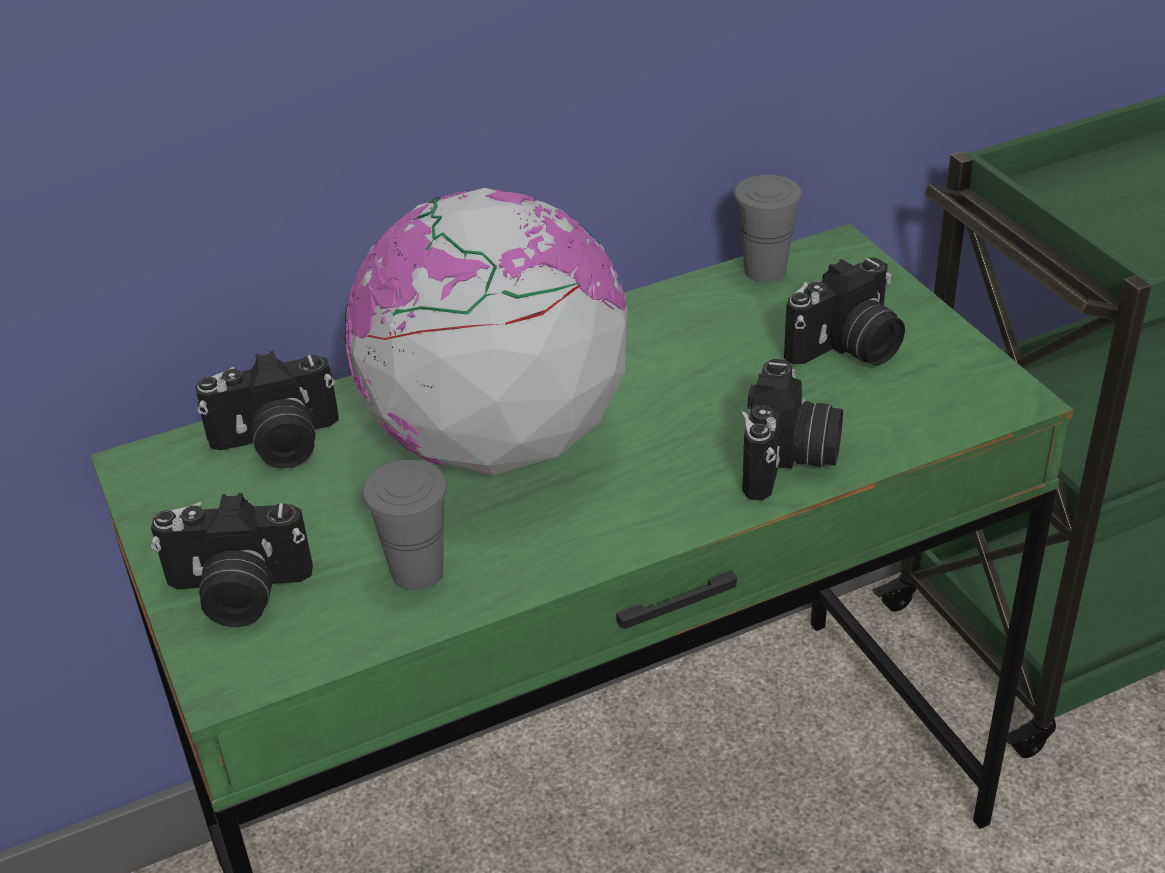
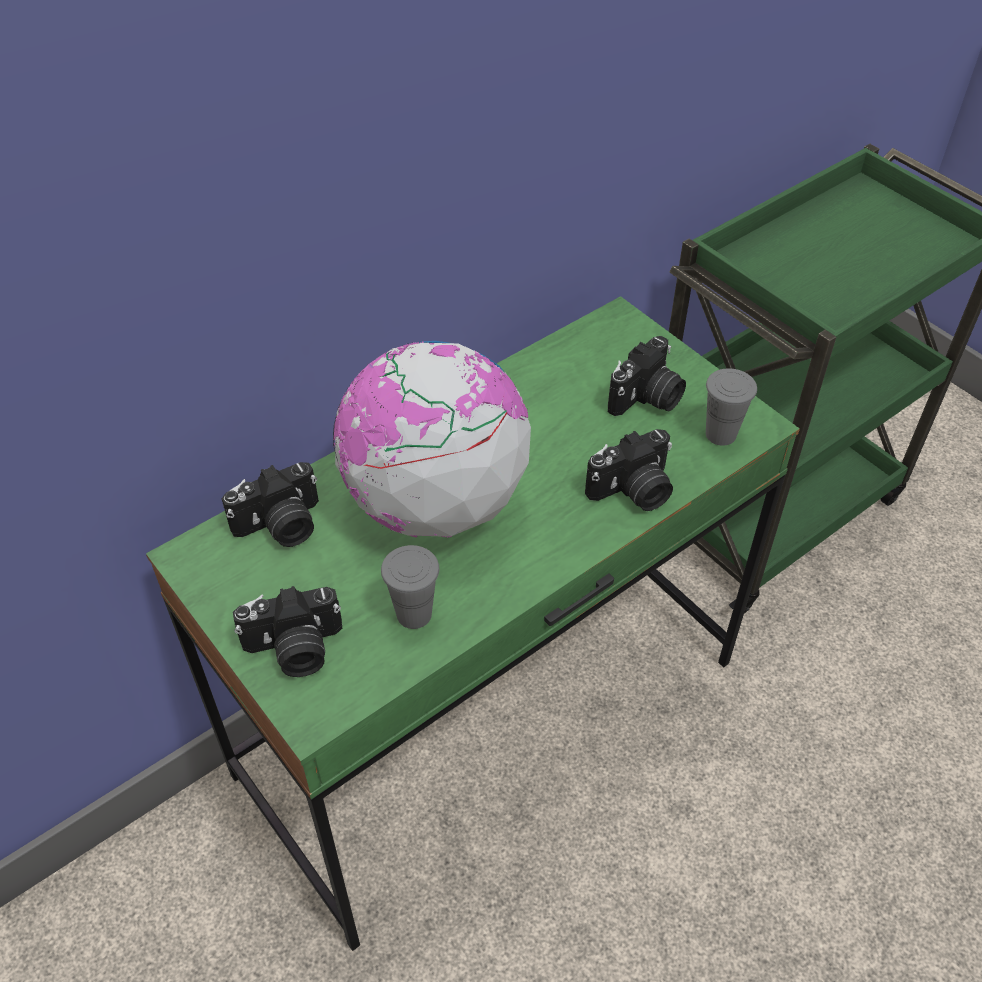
camera: 15 degrees left, 10 degrees up
(765, 271) = (575, 342): grey cup -> grey cup (720, 434)
(789, 460) = (633, 491): camera -> camera turned 60 degrees clockwise

